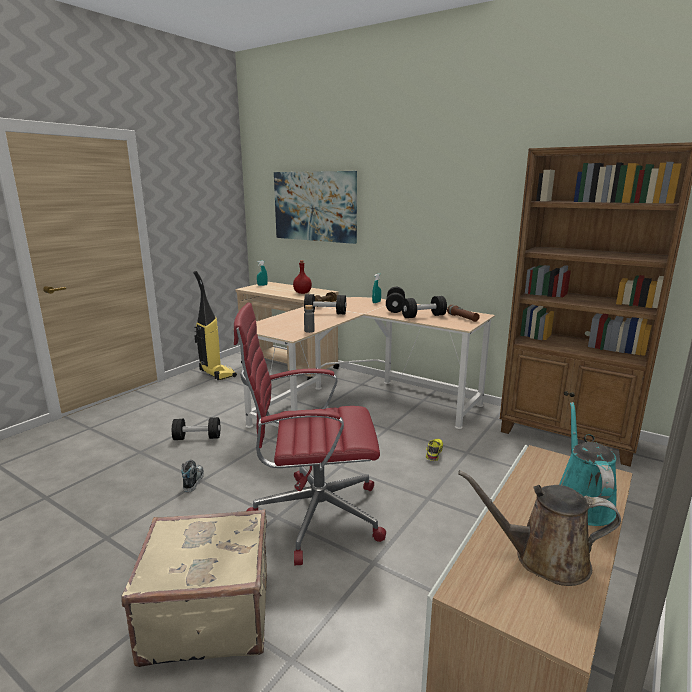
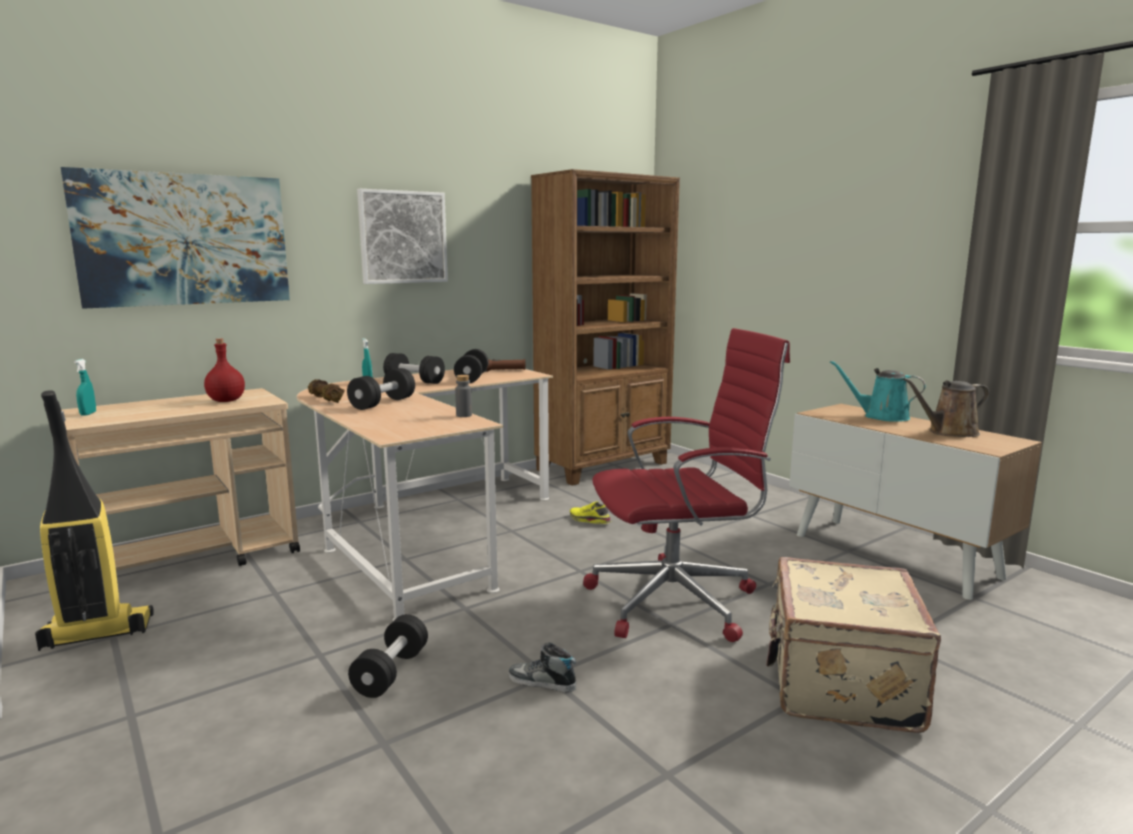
camera: 70 degrees left, 5 degrees down
(313, 515) = (678, 601): red office chair -> red office chair turned 120 degrees counterclockwise
(427, 207) = (403, 237): none -> picture
(544, 558) = (949, 432): brown watering can -> brown watering can turned 45 degrees clockwise

